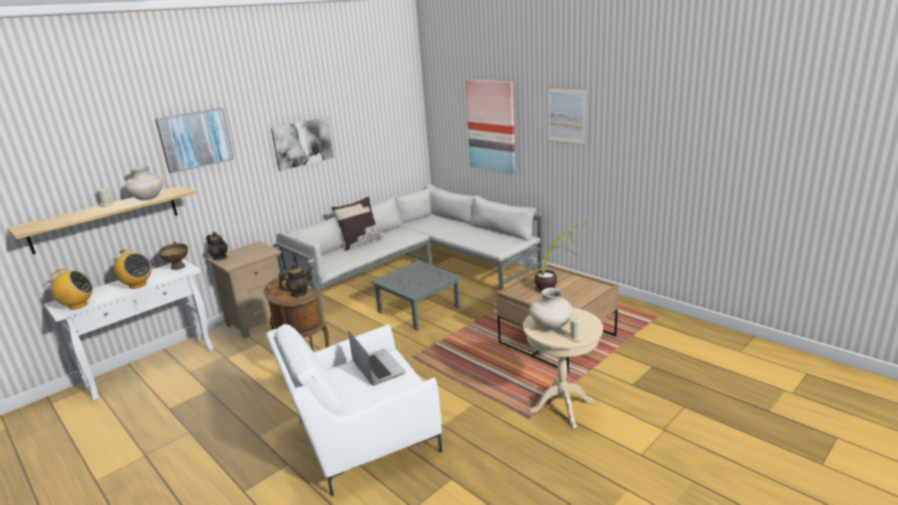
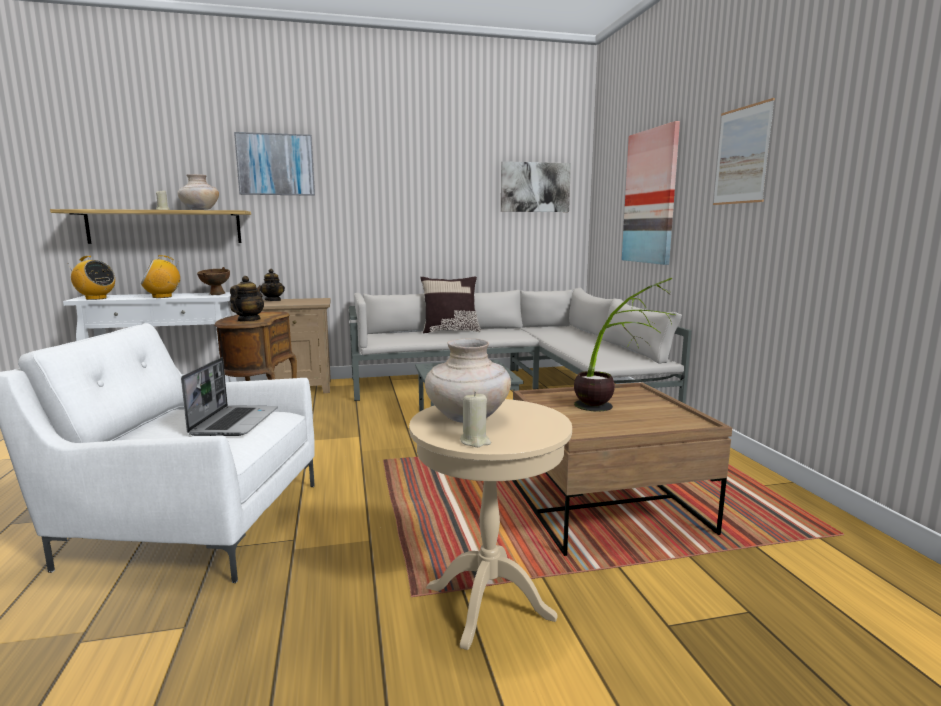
camera: 30 degrees right, 10 degrees down
(137, 285) = (162, 297): radio -> radio turned 90 degrees clockwise
(299, 293) = (248, 320): teapot -> teapot turned 75 degrees counterclockwise
(302, 143) = (406, 196): picture -> picture (535, 187)

